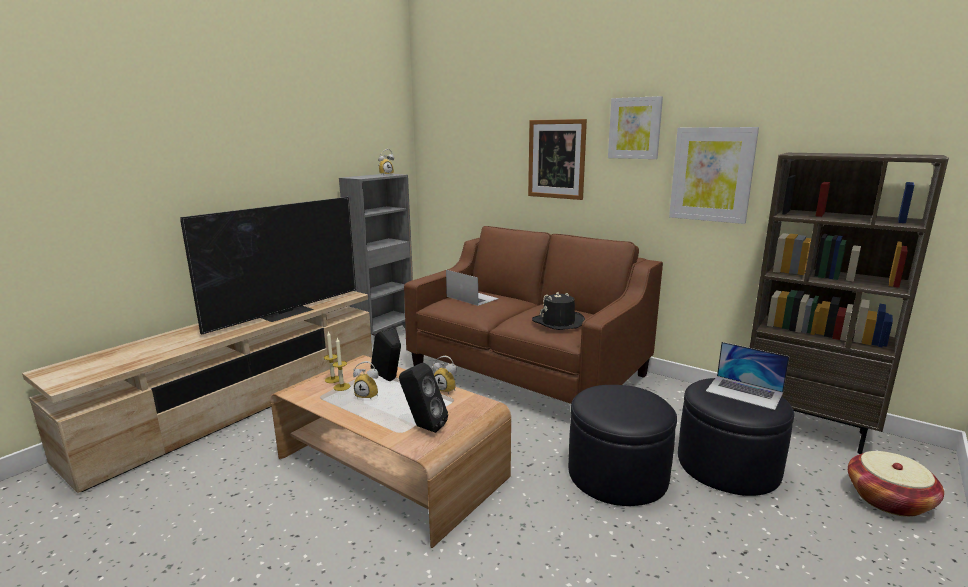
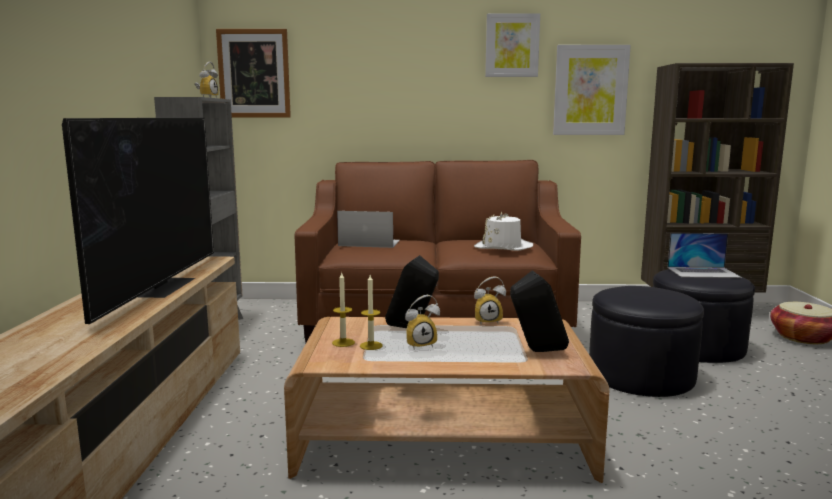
camera: 35 degrees left, 5 degrees down
(556, 159) = (422, 80): picture -> picture (254, 73)
(558, 322) = (503, 247): black hat -> white hat

